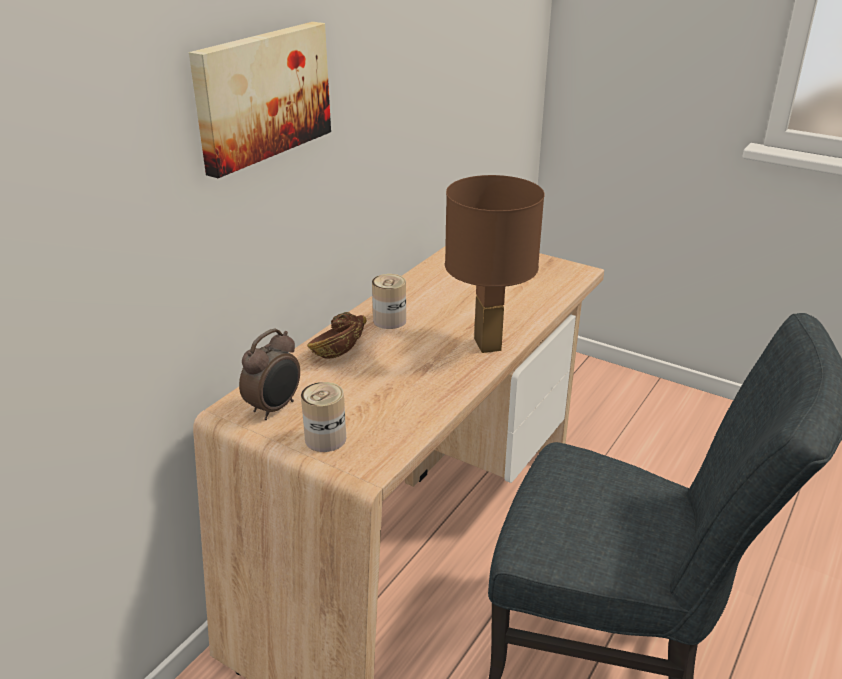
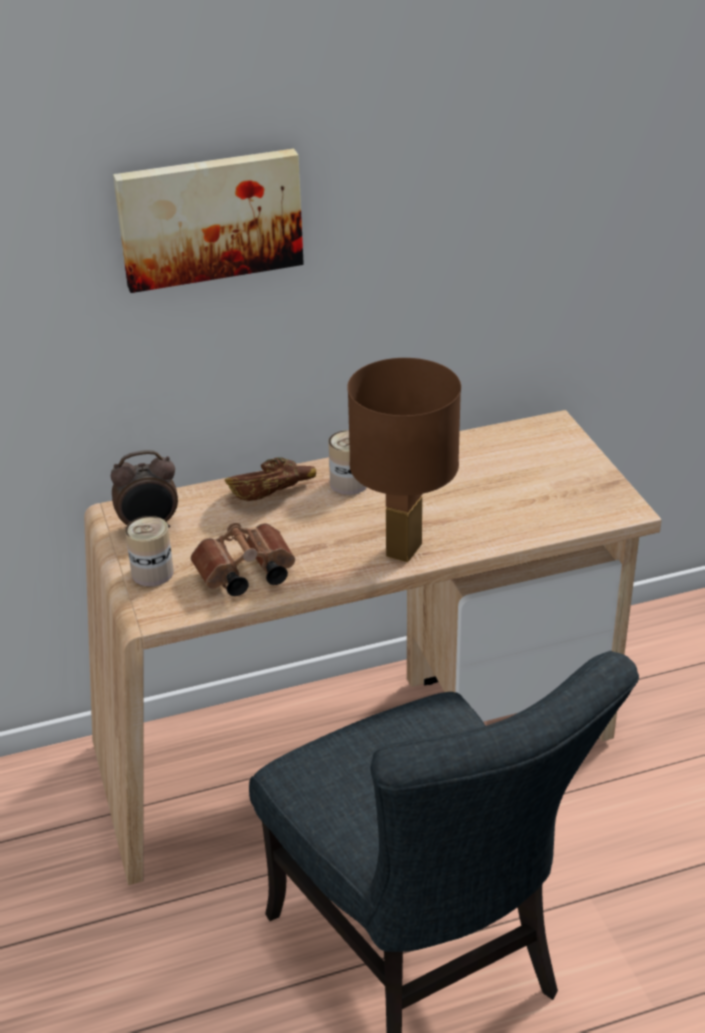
camera: 40 degrees right, 5 degrees up
(401, 408) = (243, 576): none -> brown binoculars

